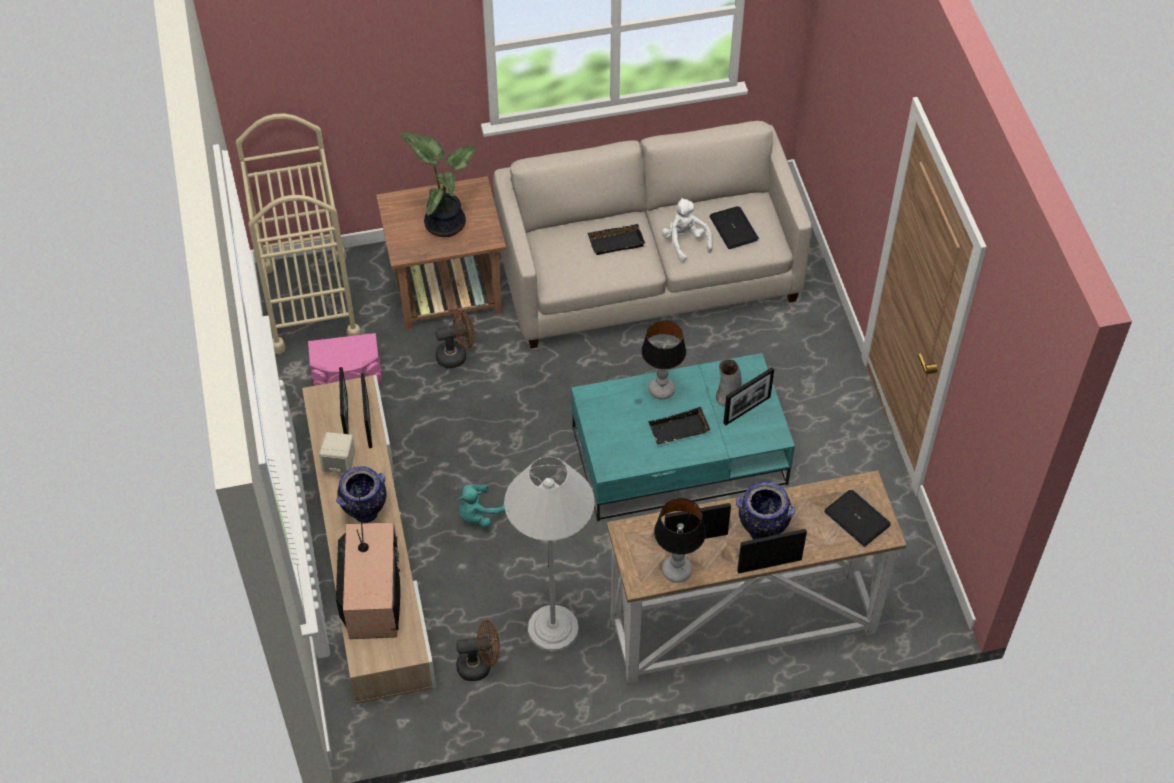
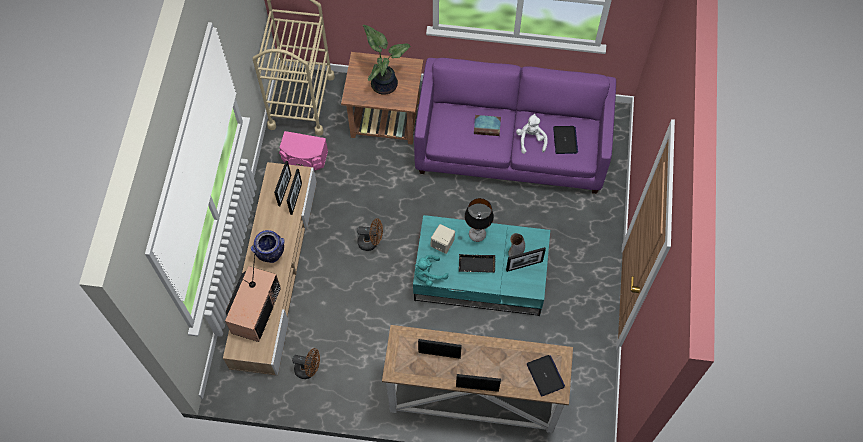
camera: 20 degrees right, 10 degrees up
(340, 464) = (269, 219): beige speaker -> beige speaker (443, 244)
(456, 355) = (374, 164): brown fan -> brown fan (371, 242)
(479, 514) = (346, 273): turquoise plush toy -> turquoise plush toy (428, 275)
(553, 628) = (360, 361): white floor lamp -> none
(616, 241) = (487, 126): black tray -> book
(649, 275) = (511, 146): beige sofa -> purple sofa
(677, 571) = (419, 372): table lamp -> none
(761, 532) = (482, 364): vase -> none

